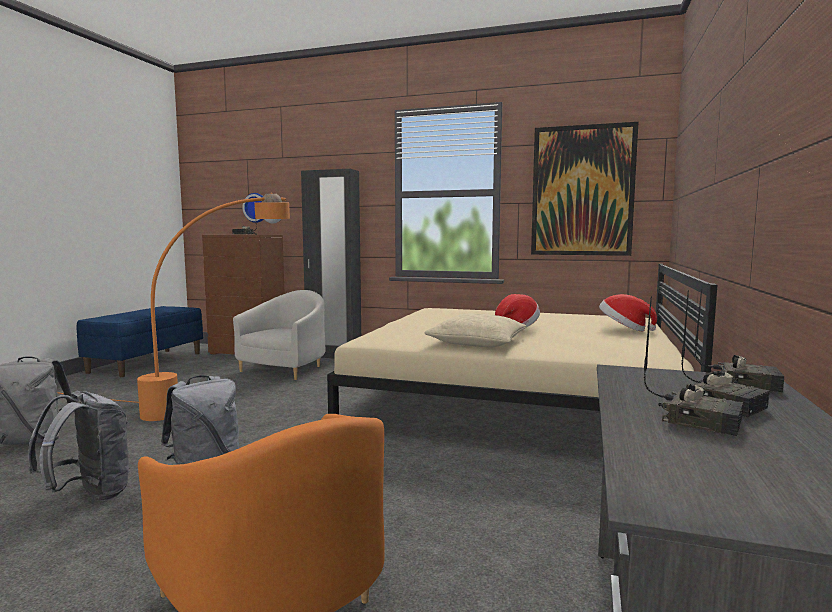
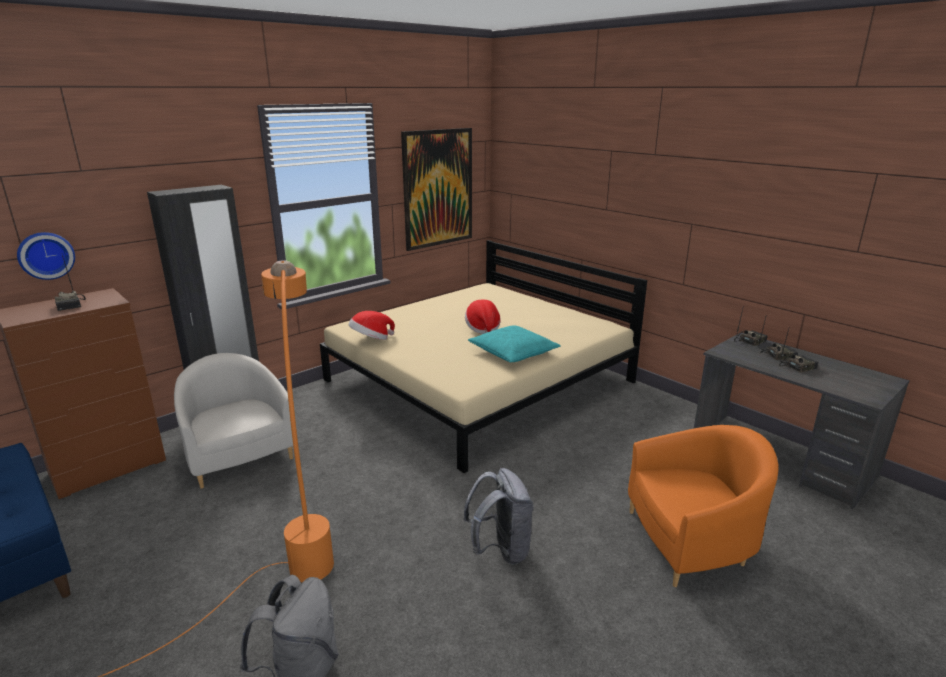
camera: 60 degrees left, 15 degrees up
(89, 495) = (504, 622): grey backpack -> none
(477, 342) = (513, 352): beige pillow -> turquoise pillow
(624, 329) = (521, 303): hat -> hat (371, 339)

